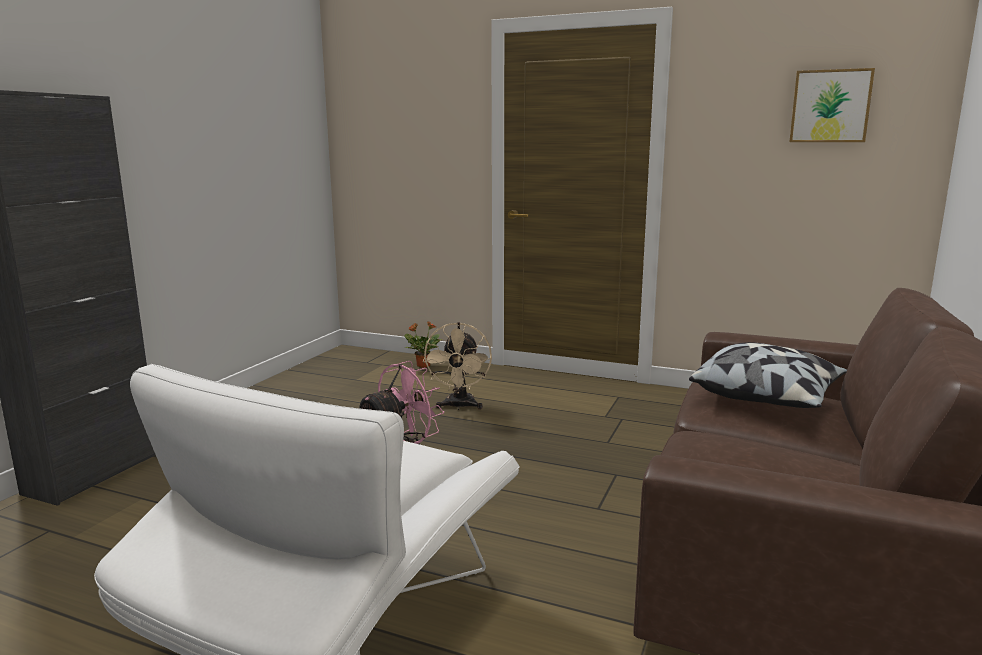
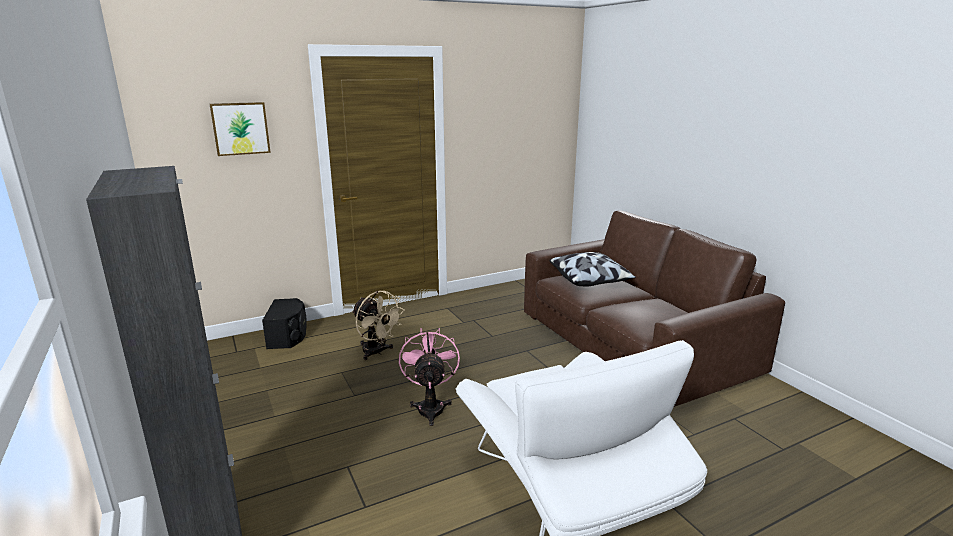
camera: 50 degrees left, 5 degrees up
(423, 365) = (288, 336): potted plant -> black speaker
(830, 106) = (528, 110): picture -> picture (240, 128)

